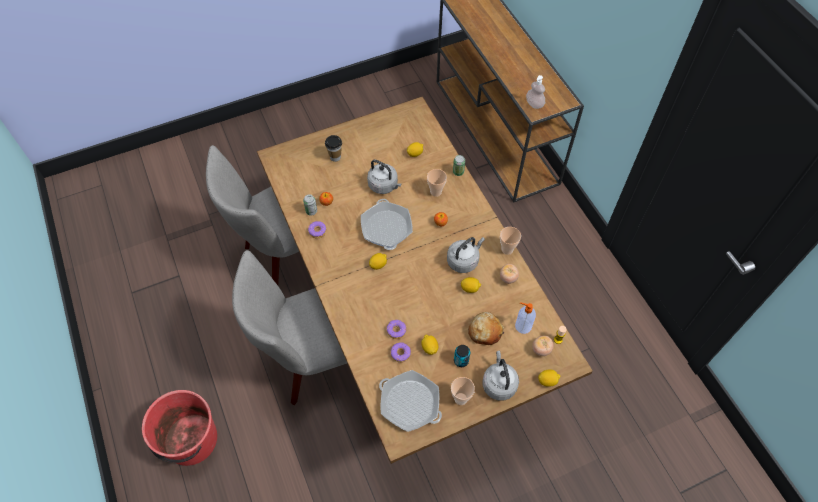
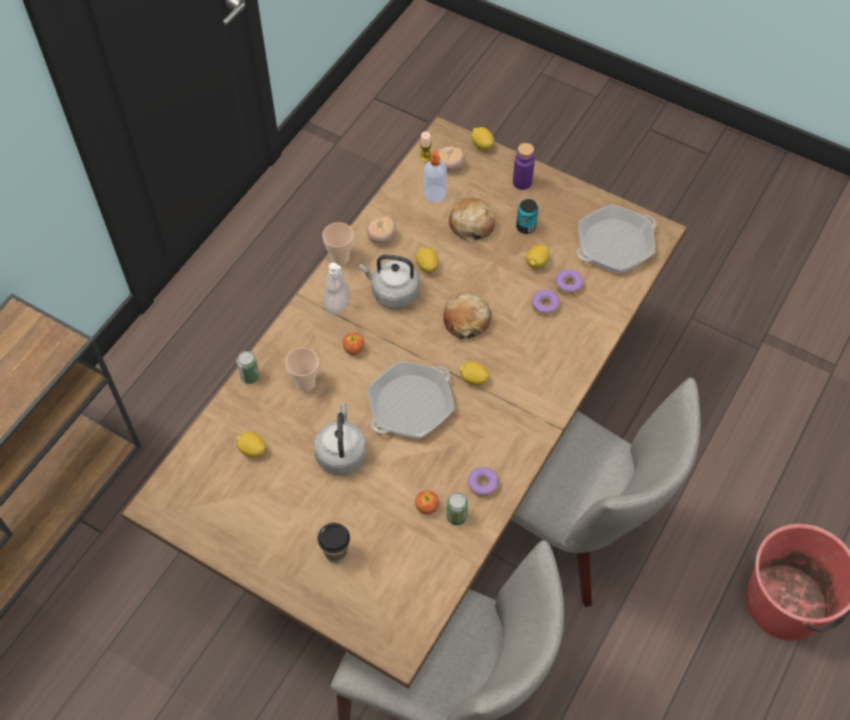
camera: 125 degrees left, 0 degrees up
(410, 403) = (614, 244): frying pan -> frying pan turned 120 degrees counterclockwise
(418, 285) = (466, 320): none -> bread
(460, 398) = (568, 205): cup -> none
(498, 383) = (522, 182): grey kettle -> purple bottle
(534, 104) = (46, 353): soap dispenser -> soap dispenser (337, 304)

